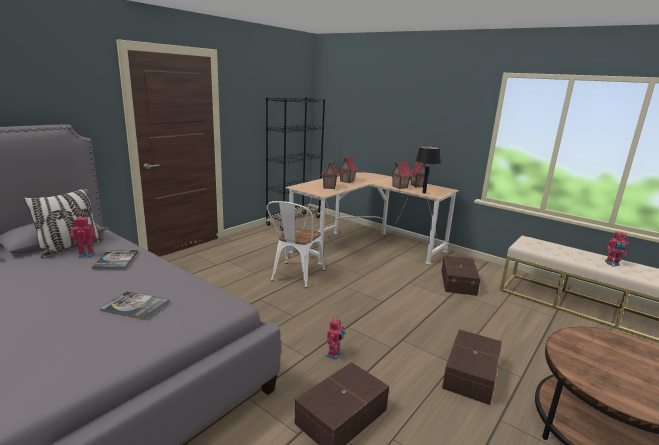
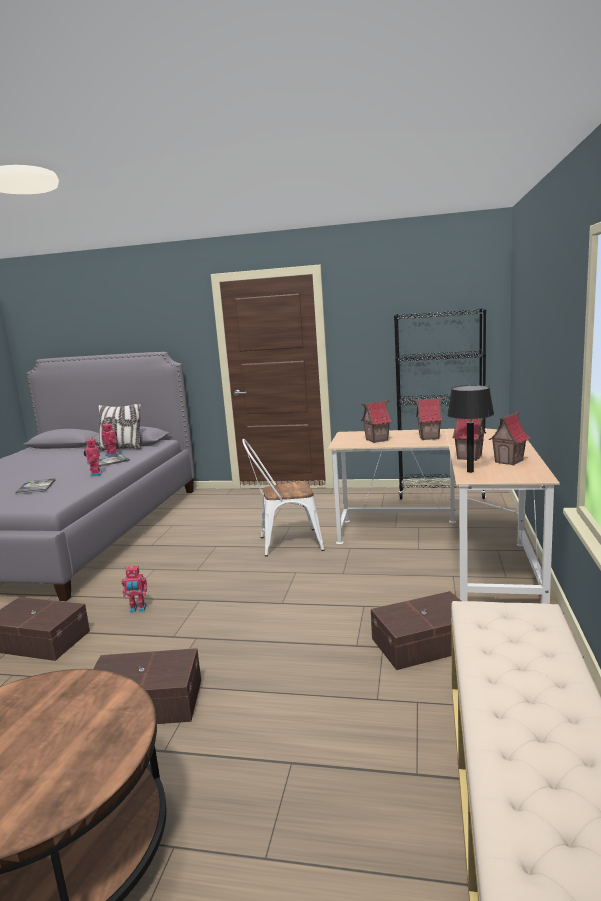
camera: 65 degrees right, 5 degrees down
(612, 263) = (541, 730): toy robot -> toy robot (95, 474)

